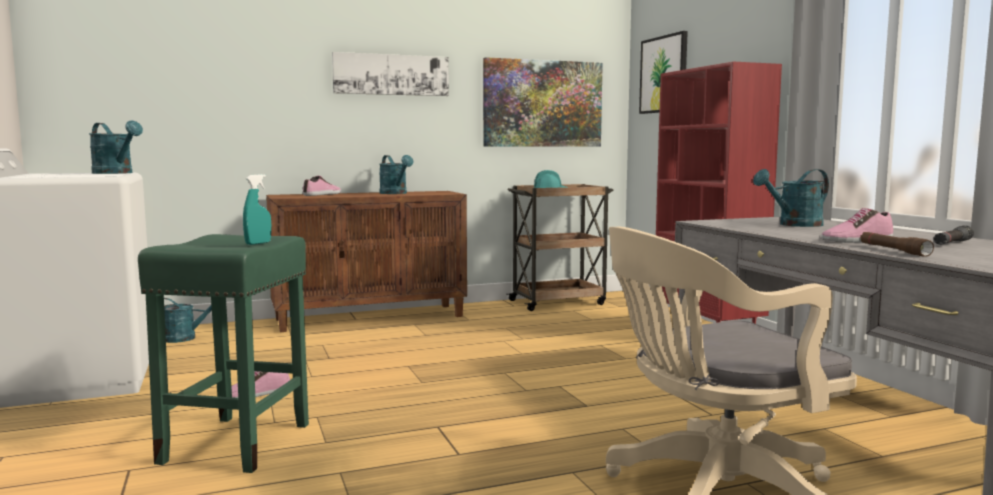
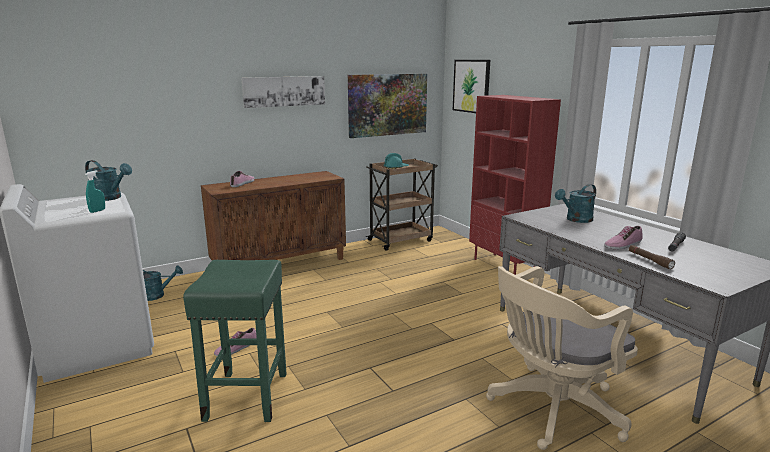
camera: 10 degrees left, 10 degrees up
(258, 243) = (259, 275): turquoise spray bottle -> turquoise spray bottle (97, 211)
(395, 193) = (294, 179): turquoise watering can -> none

